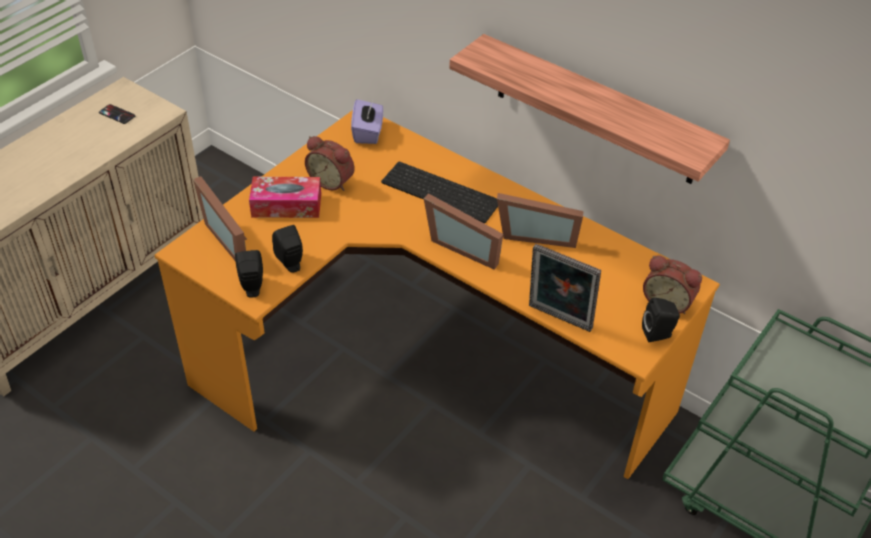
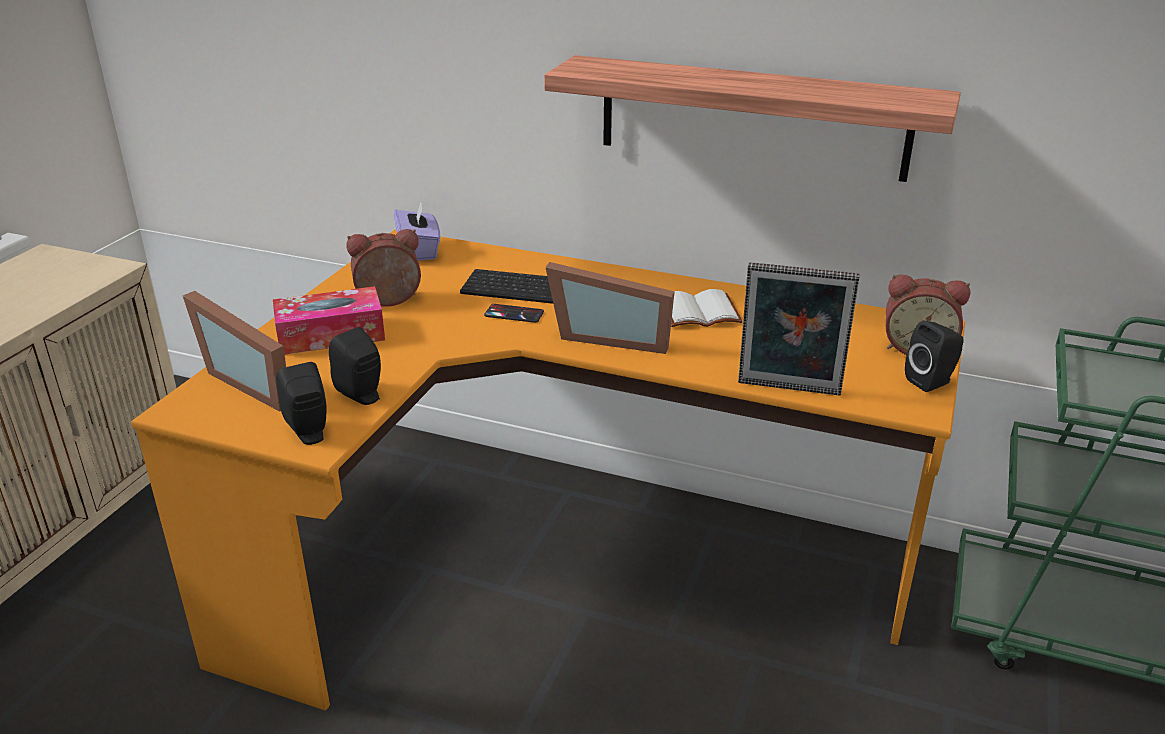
camera: 15 degrees left, 15 degrees down
(117, 114) = (38, 279): phone -> phone (514, 314)
(332, 181) = (389, 301): alarm clock -> alarm clock turned 150 degrees clockwise
(536, 234) = (700, 311): picture frame -> white book

